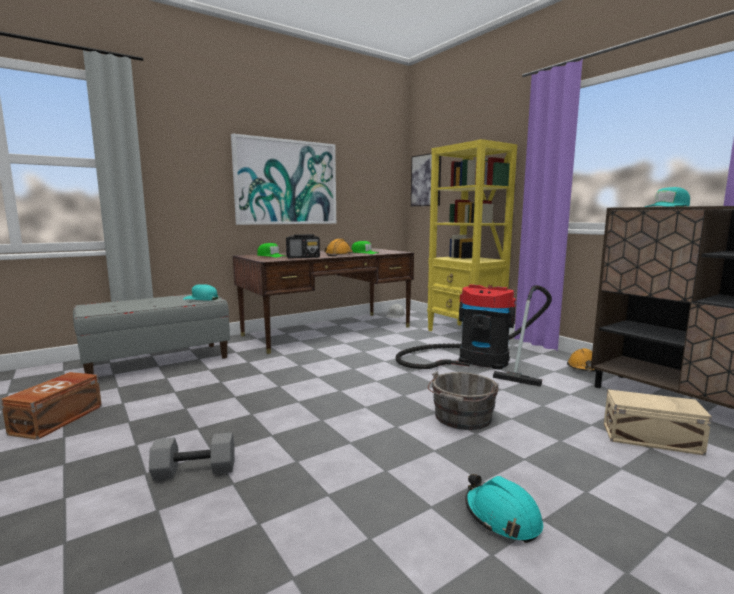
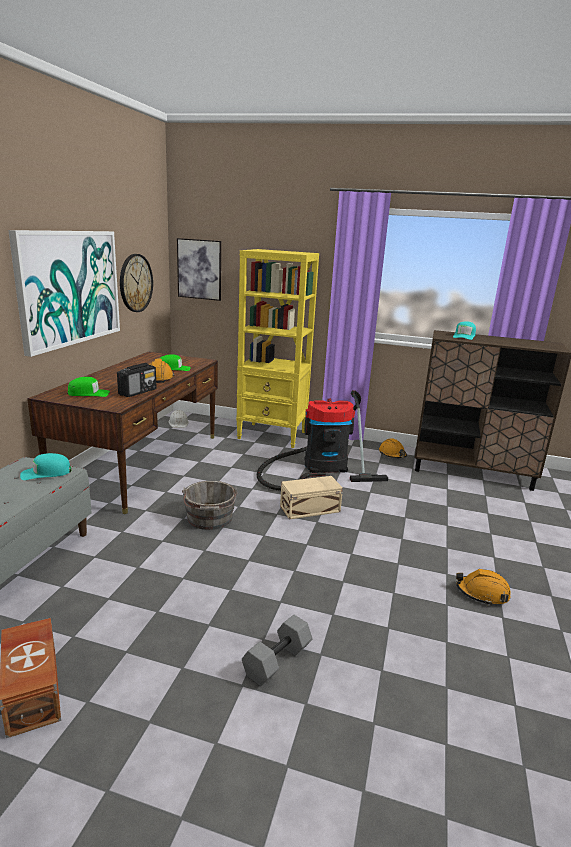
camera: 40 degrees left, 10 degrees up
(362, 189) = (135, 283): none -> wall clock
(461, 418) = (379, 529): grey bucket -> grey bucket (210, 519)
(502, 517) = (482, 593): turquoise hard hat -> orange hard hat
(652, 439) = (482, 506): beige storage box -> beige storage box (311, 509)

